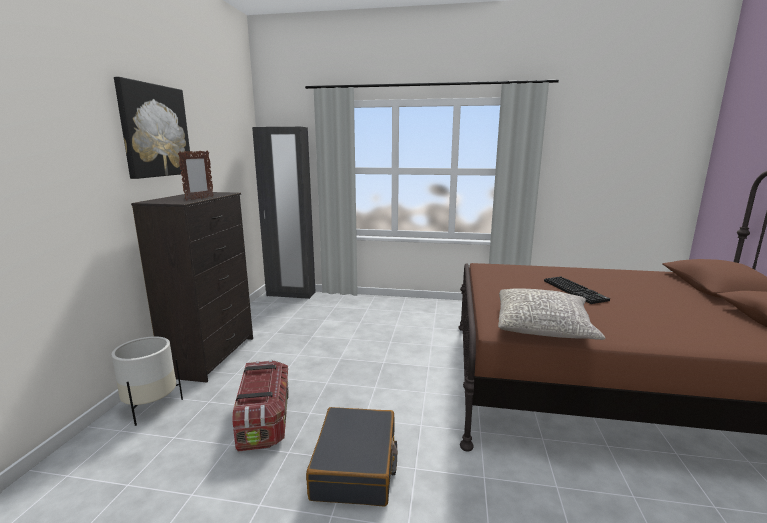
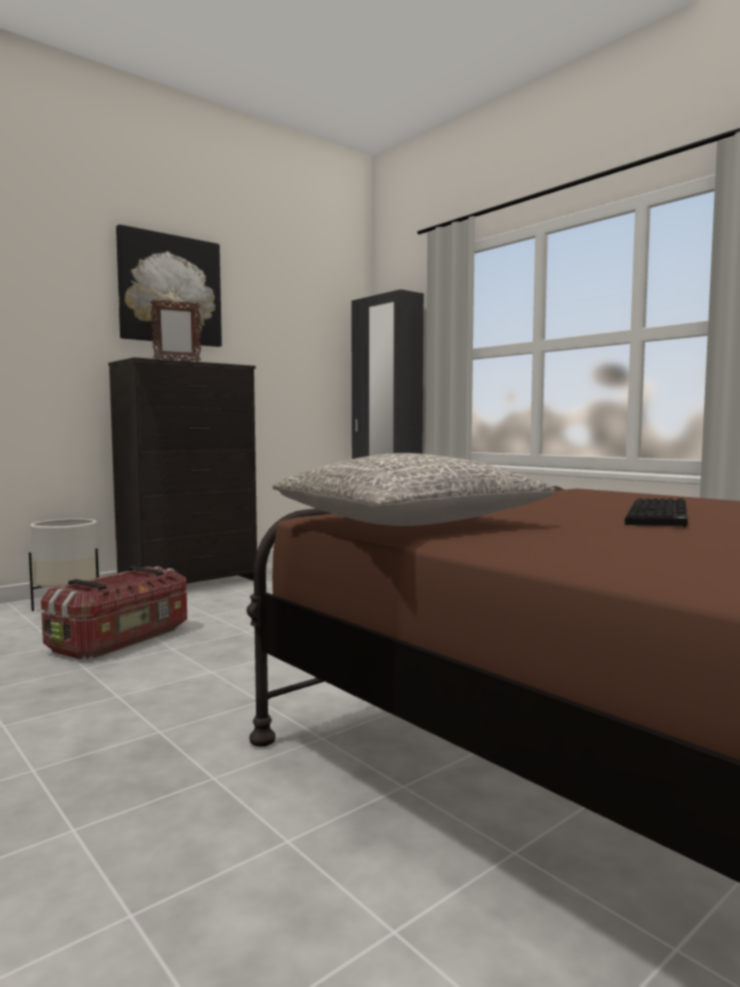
camera: 40 degrees right, 10 degrees down
(356, 466) = (110, 703): black suitcase -> none

